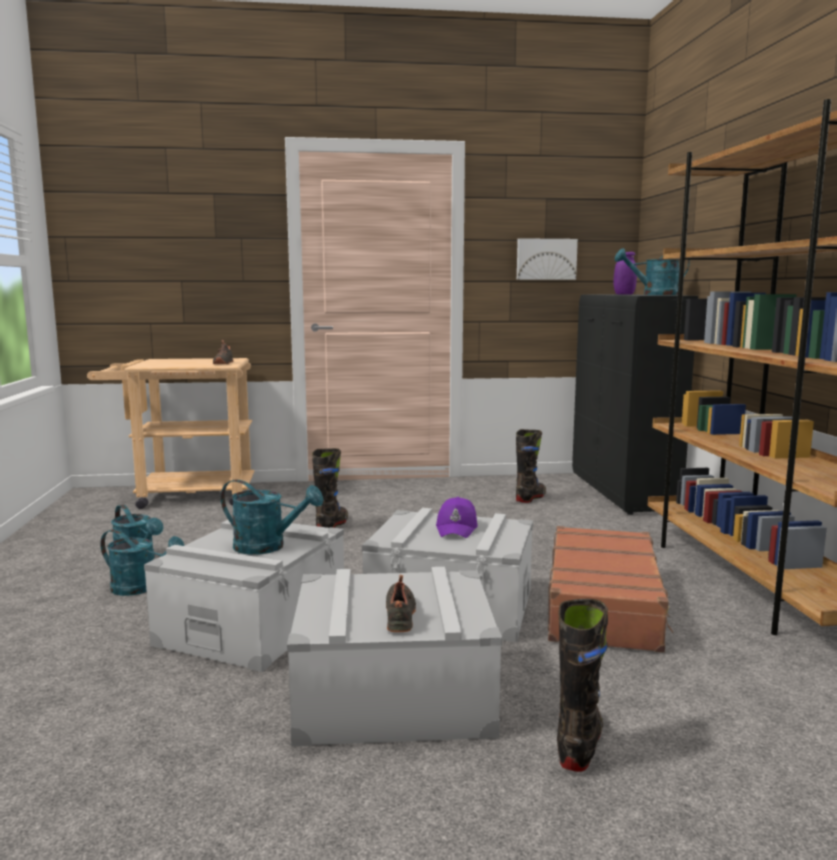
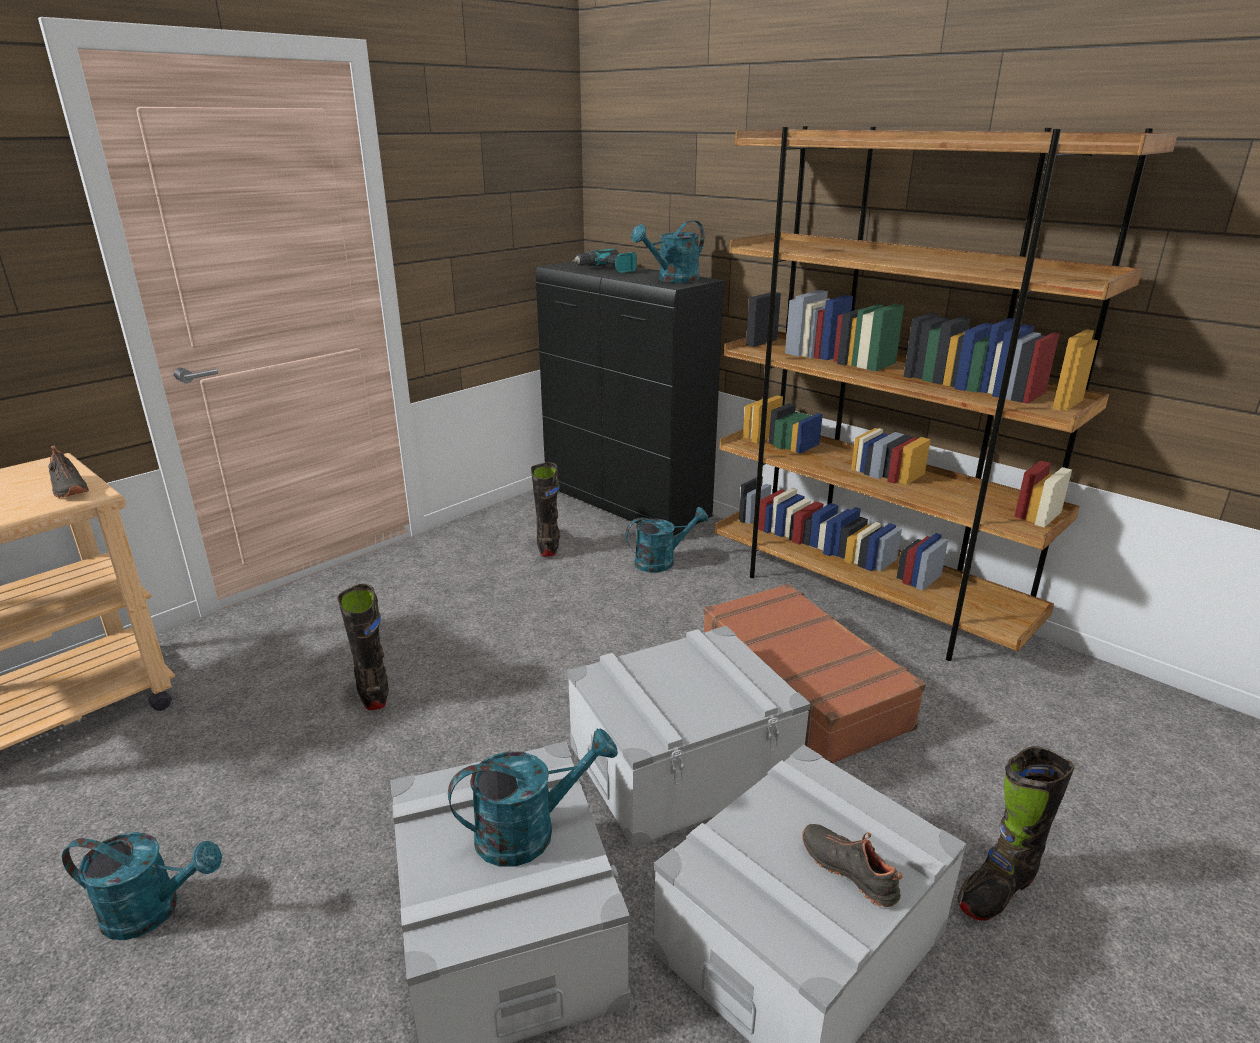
camera: 40 degrees left, 15 degrees up
(141, 588) = (243, 966): turquoise watering can -> turquoise watering can (661, 561)
(457, 528) = (681, 676): purple cap -> none
(546, 259) = (489, 221): picture -> none
(579, 743) = (996, 889): black boot -> black boot turned 105 degrees counterclockwise
(624, 294) = (607, 270): purple jar -> power drill

